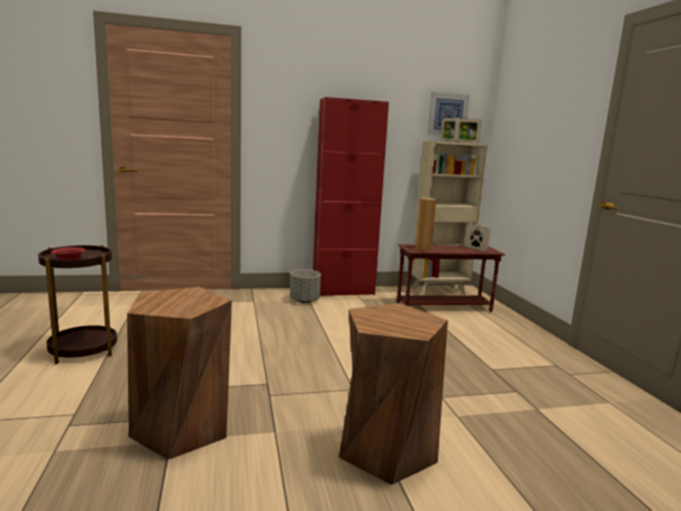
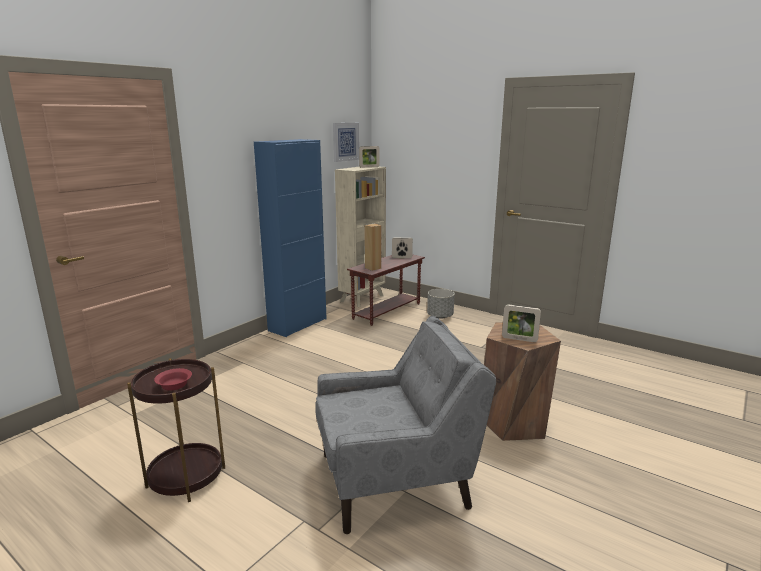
camera: 40 degrees left, 5 degrees up
(182, 428) = (395, 480): brown stool -> grey armchair
(304, 301) = (284, 345): grey planter -> grey planter (440, 316)
(343, 291) = (298, 324): red cabinet -> blue cabinet
(448, 142) = (356, 168): picture frame -> picture frame (519, 339)

